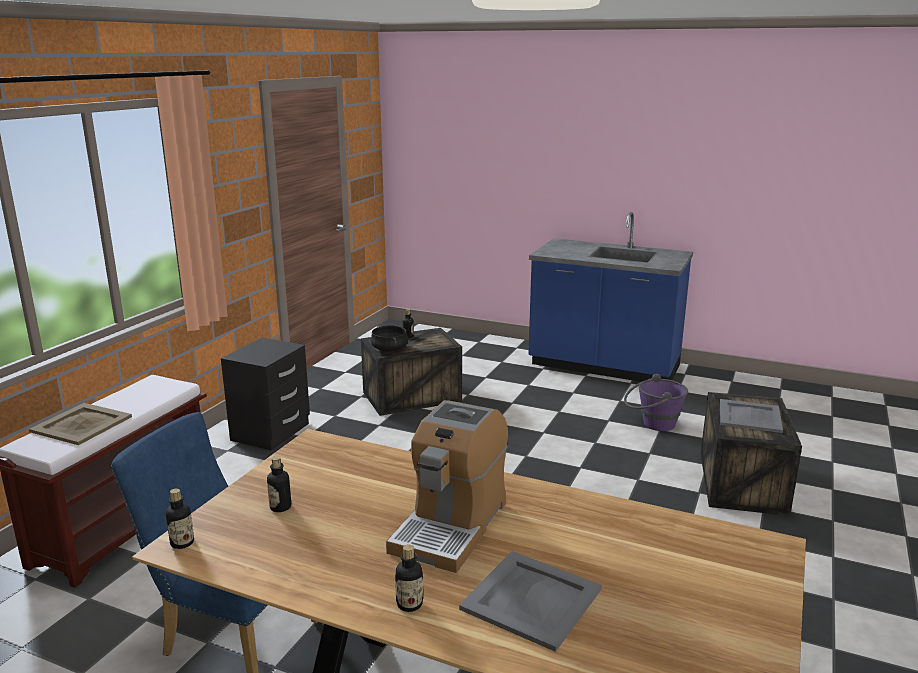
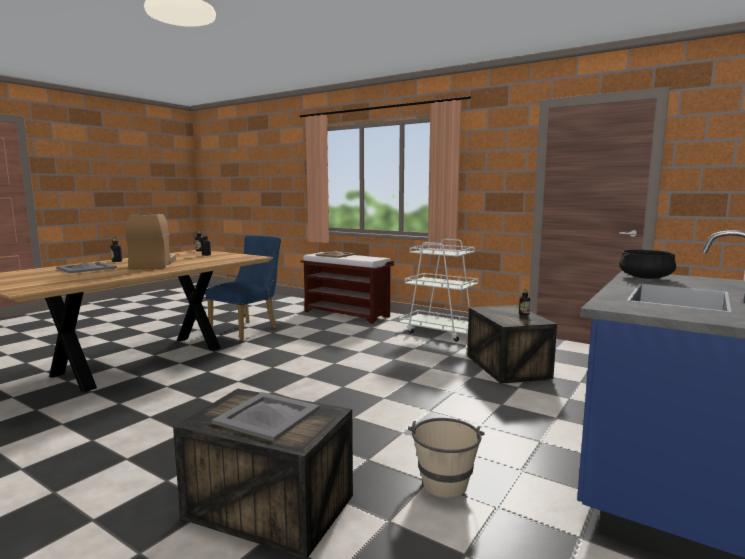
camera: 100 degrees right, 10 degrees down
(270, 432) = (440, 331): black nightstand -> white cart
(389, 349) = (490, 309): black cooking pot -> black cooking pot (645, 277)
(450, 526) = (153, 265): coffee machine -> coffee machine turned 45 degrees clockwise
(652, 424) = (444, 479): purple bucket -> beige bucket

